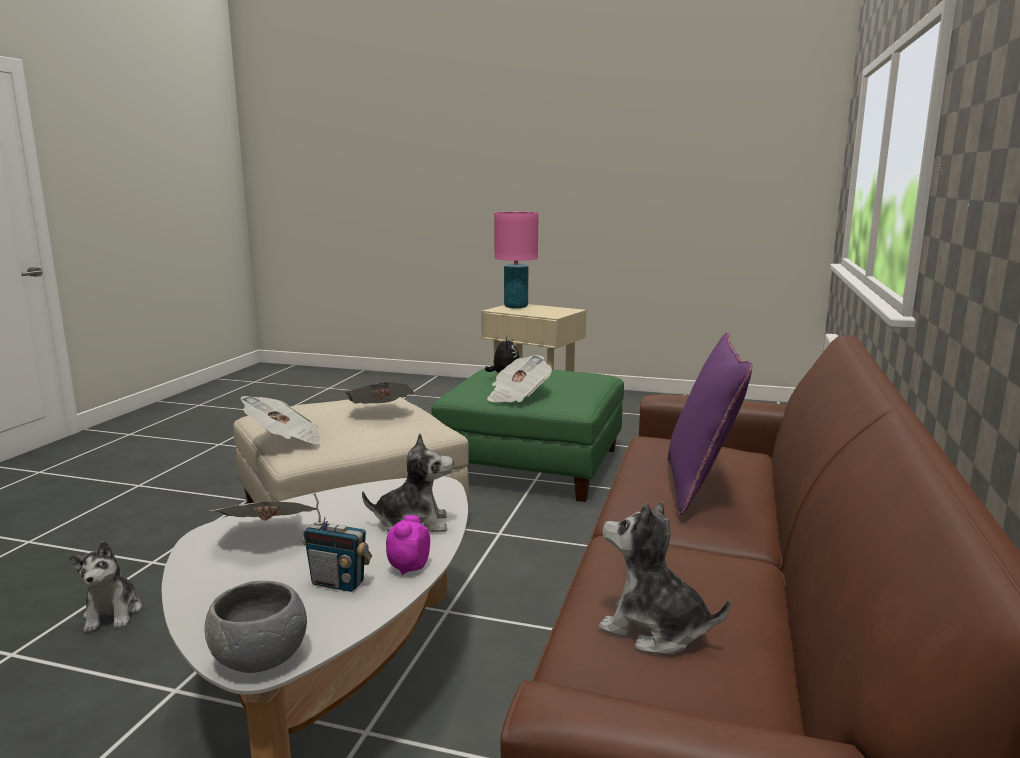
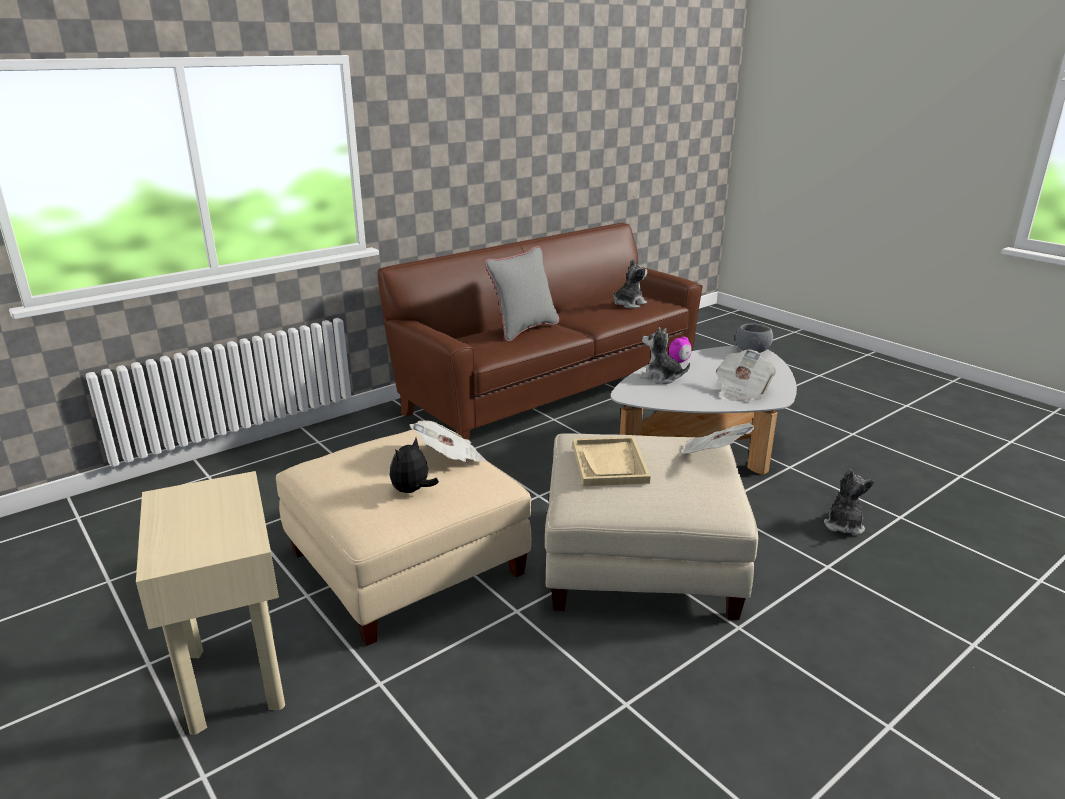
camera: 145 degrees left, 10 degrees up
(338, 583) = (714, 364): radio -> none
(380, 412) = (609, 464): newspaper -> beige tray
(516, 307) = (192, 546): pink table lamp -> none
(532, 465) = (405, 562): green ottoman -> beige ottoman
(654, 630) = (629, 304): plush toy -> plush toy turned 105 degrees counterclockwise
(700, 487) = (523, 329): purple pillow -> grey pillow

